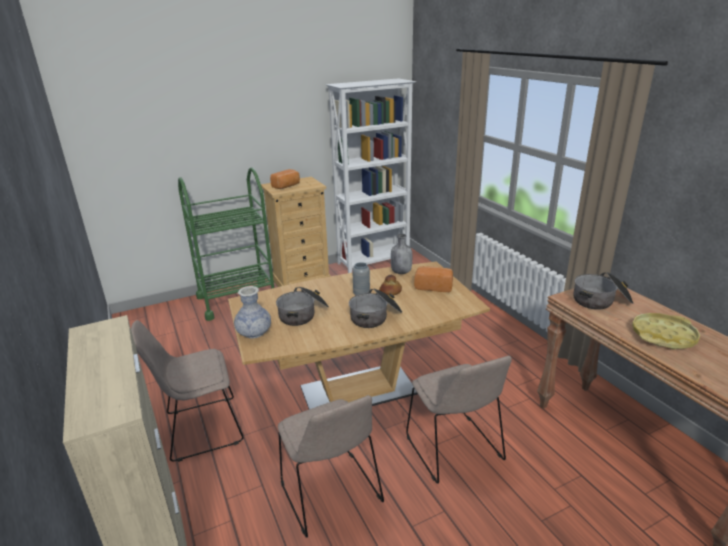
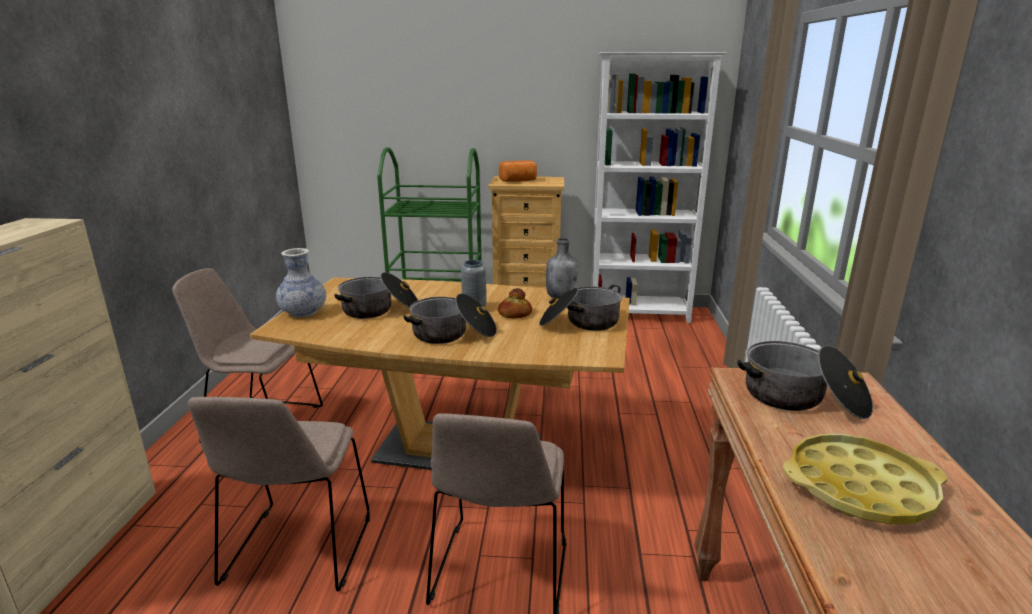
camera: 30 degrees right, 5 degrees down
(433, 286) = (580, 323): bread -> cooking pot

